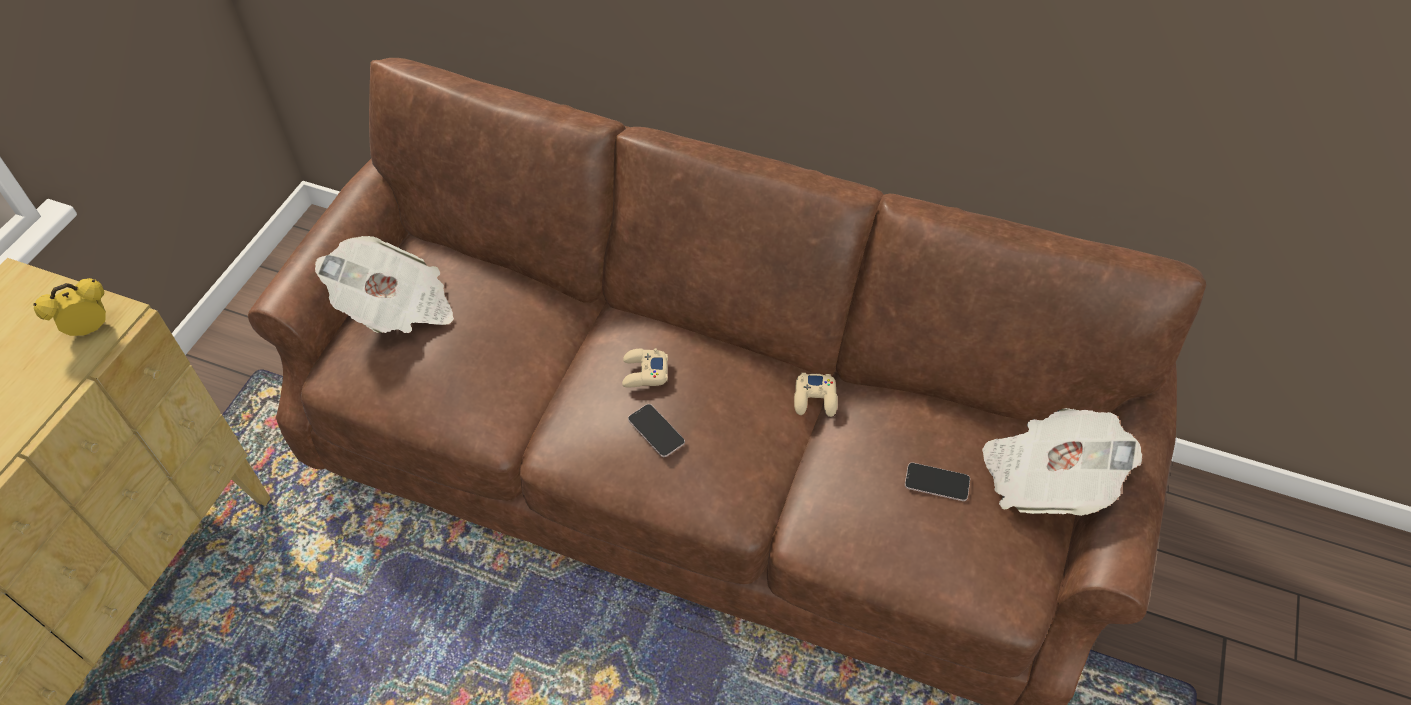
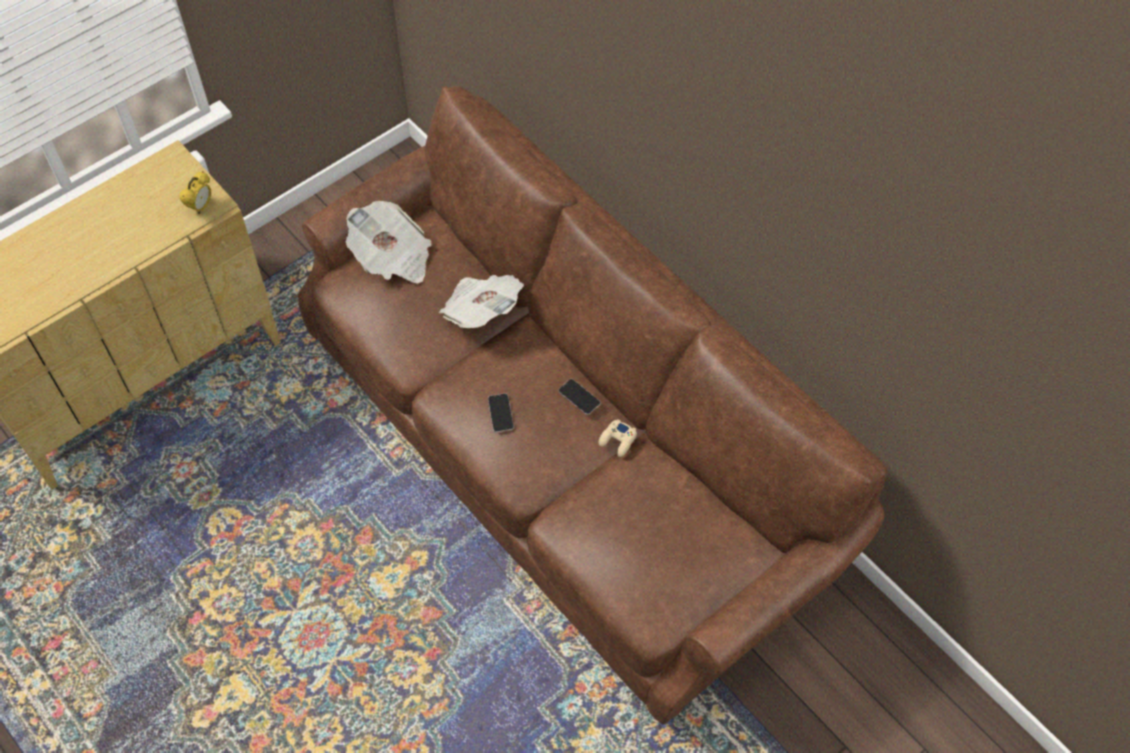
camera: 30 degrees right, 5 degrees up
(90, 329) = (201, 207): alarm clock -> alarm clock turned 120 degrees clockwise
(644, 373) = (517, 372): beige game controller -> none
(937, 482) = (652, 530): phone -> phone (579, 397)
(1046, 478) = (725, 563): newspaper -> newspaper (481, 311)

